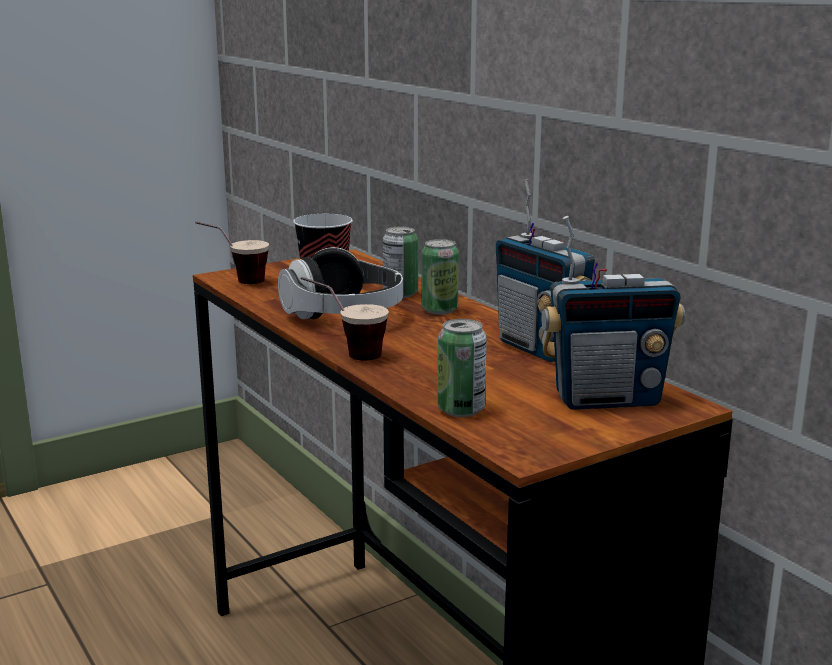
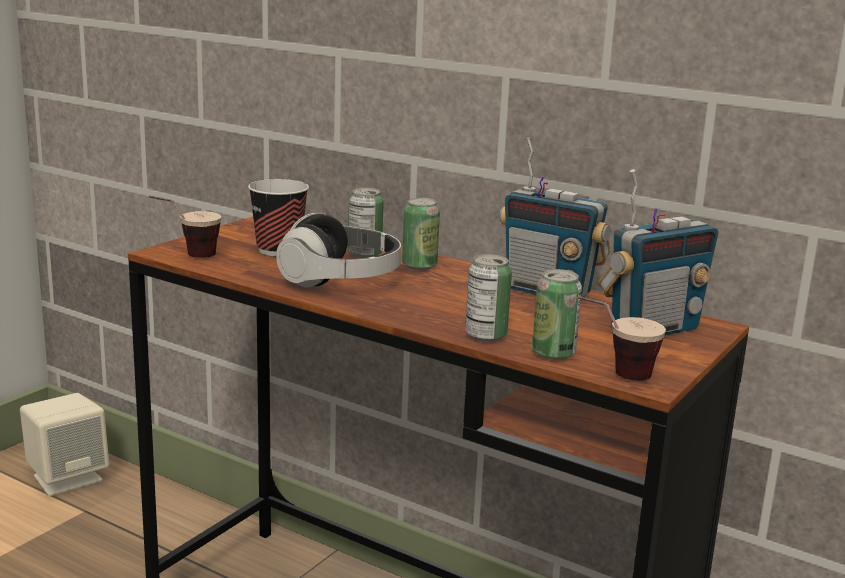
camera: 25 degrees left, 0 degrees up
(225, 483) = (67, 478): none -> beige speaker
(345, 355) = (390, 317): cup -> cup (613, 376)
(415, 383) = (485, 335): none -> can

